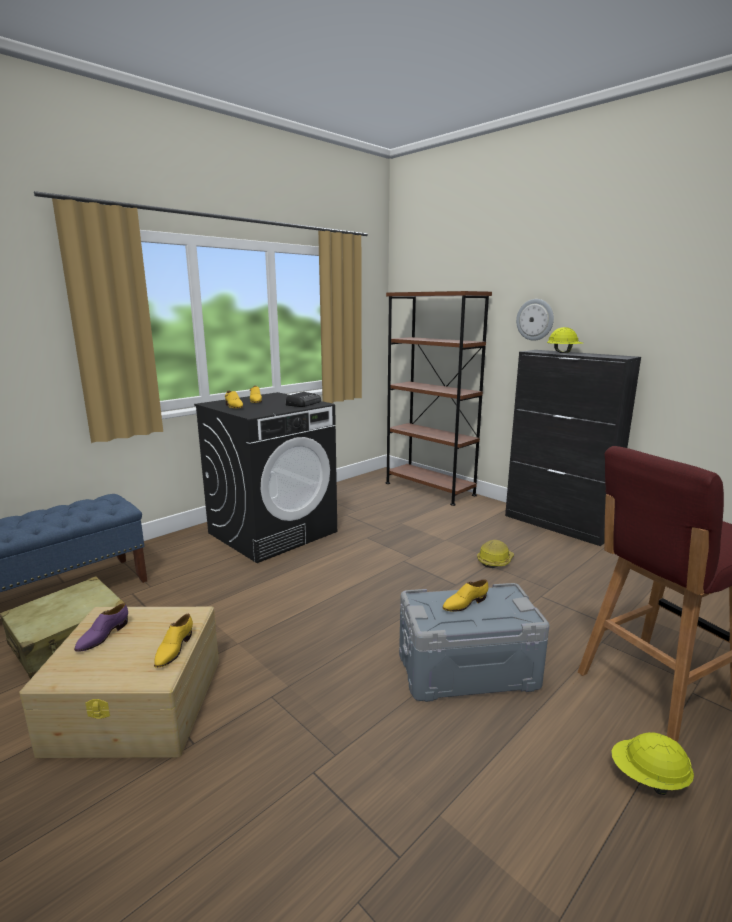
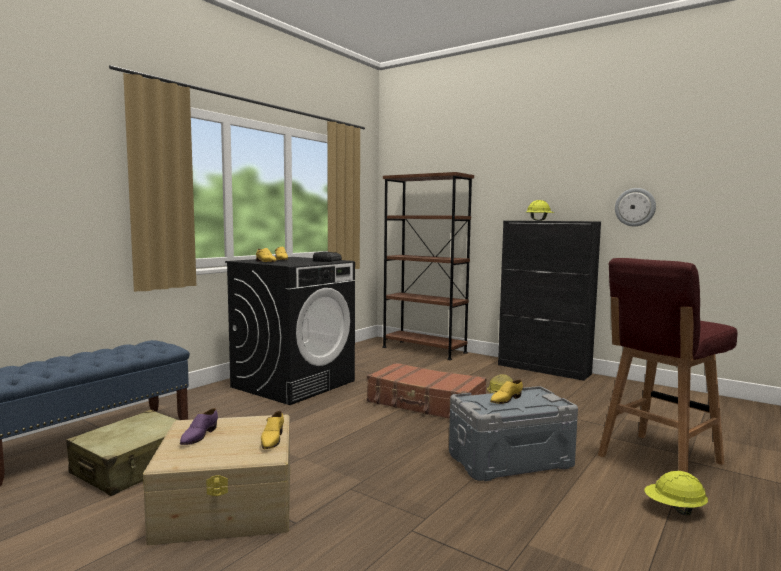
camera: 10 degrees left, 10 degrees down
(402, 571) = (425, 403): none -> brown suitcase
(535, 319) = (512, 196): wall clock -> wall clock (635, 207)

